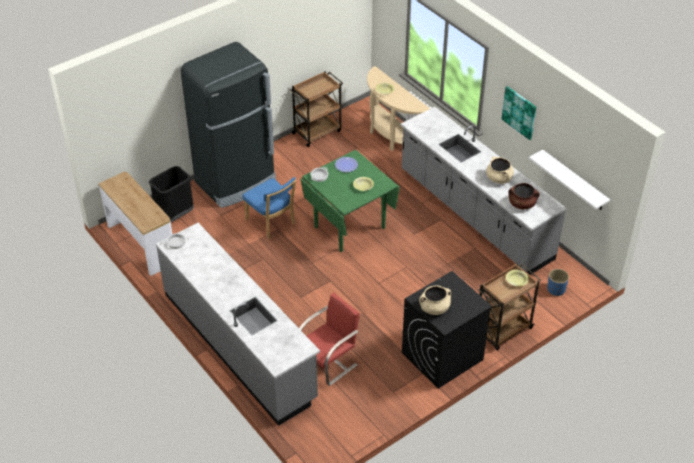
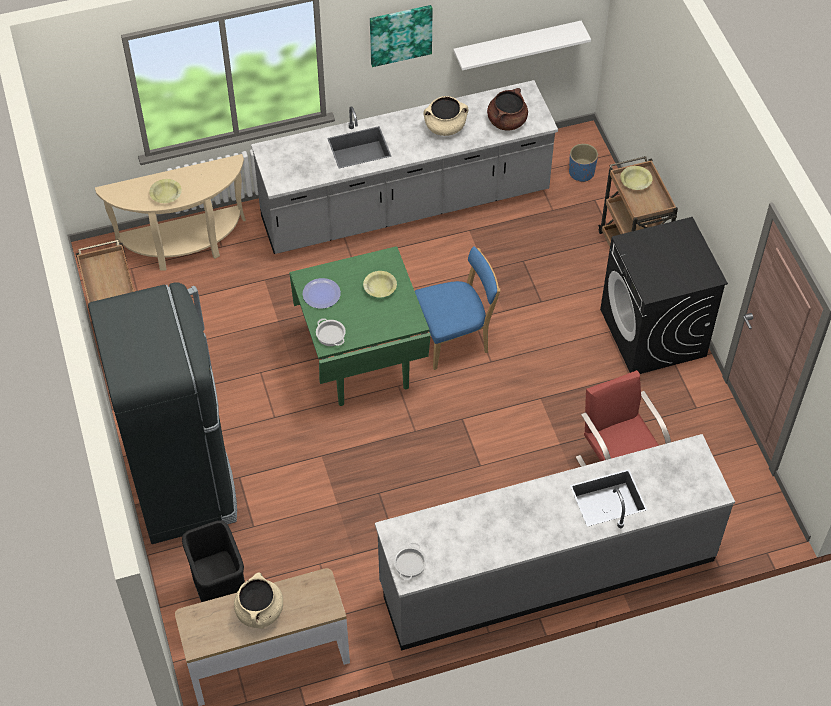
camera: 70 degrees left, 10 degrees up
(272, 223) = (305, 460): blue chair -> blue chair (455, 339)
(434, 308) = (676, 278): beige cooking pot -> beige cooking pot (260, 611)

